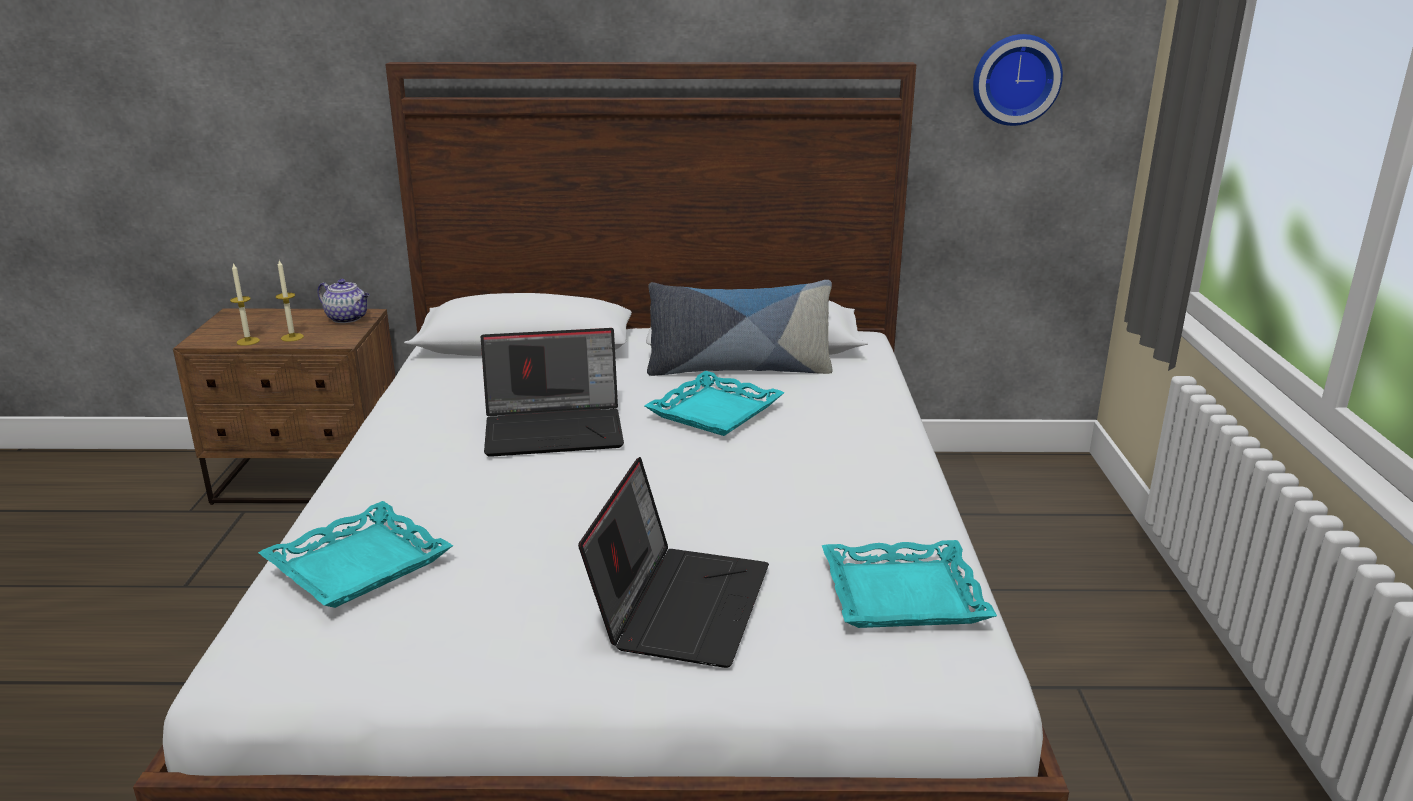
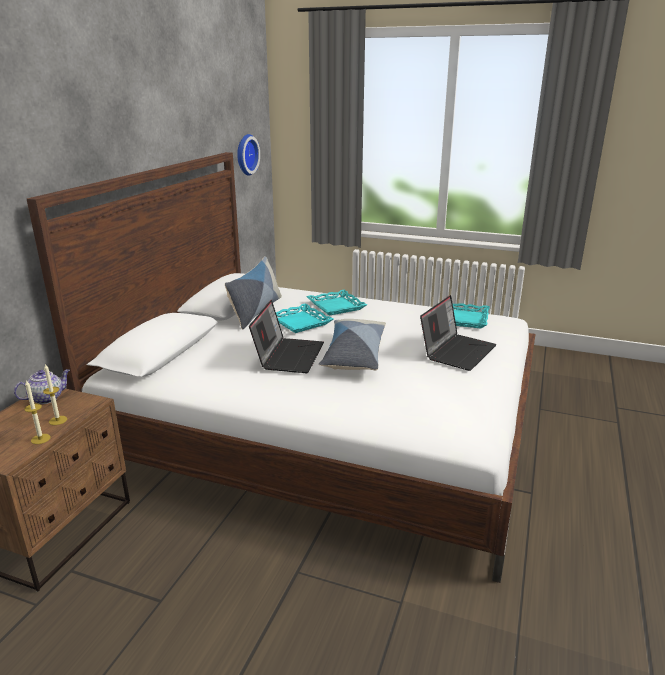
camera: 70 degrees left, 0 degrees up
(359, 565) = (404, 409): turquoise tray -> turquoise tray (336, 306)
(592, 485) = (354, 354): none -> pillow
(680, 603) = (457, 351): laptop -> laptop turned 90 degrees clockwise

